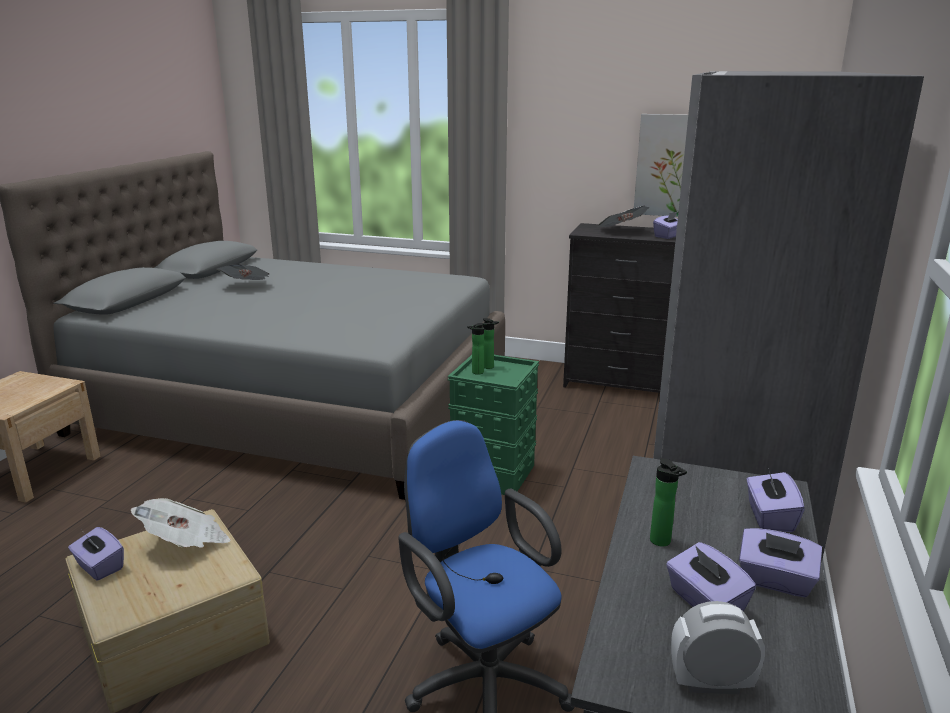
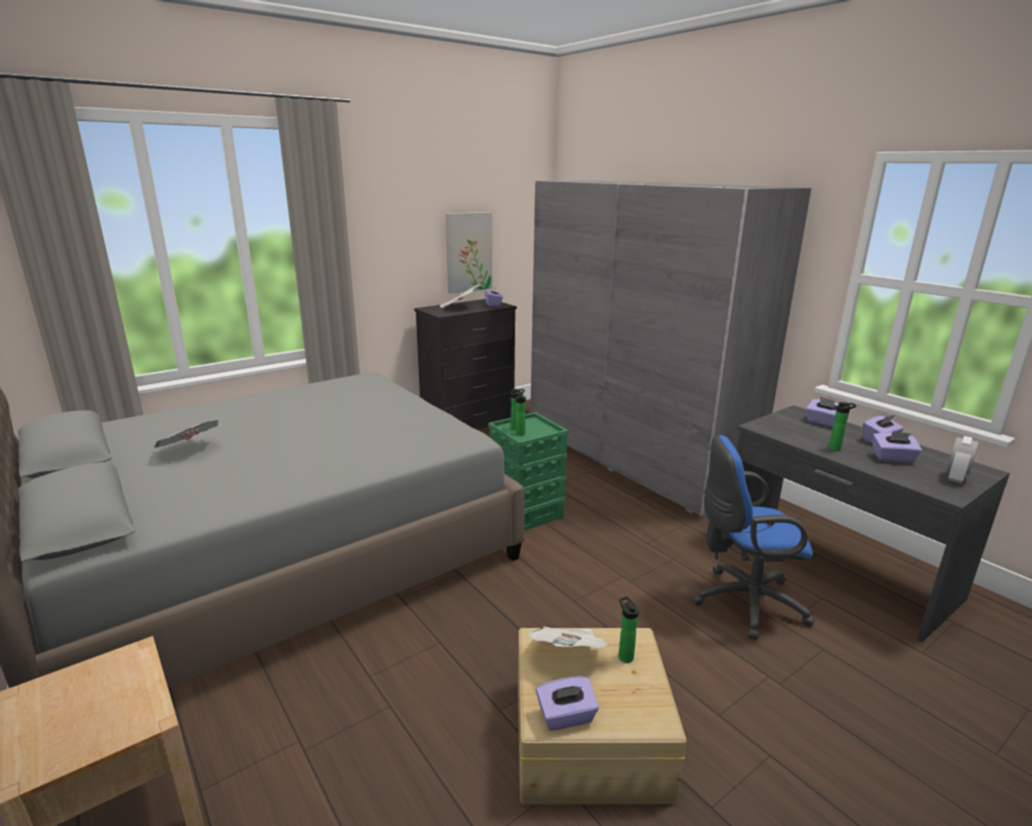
camera: 55 degrees left, 0 degrees up
(201, 573) = (624, 656): none -> bottle

